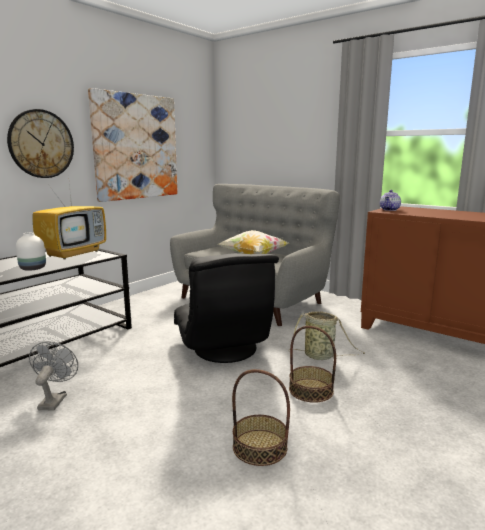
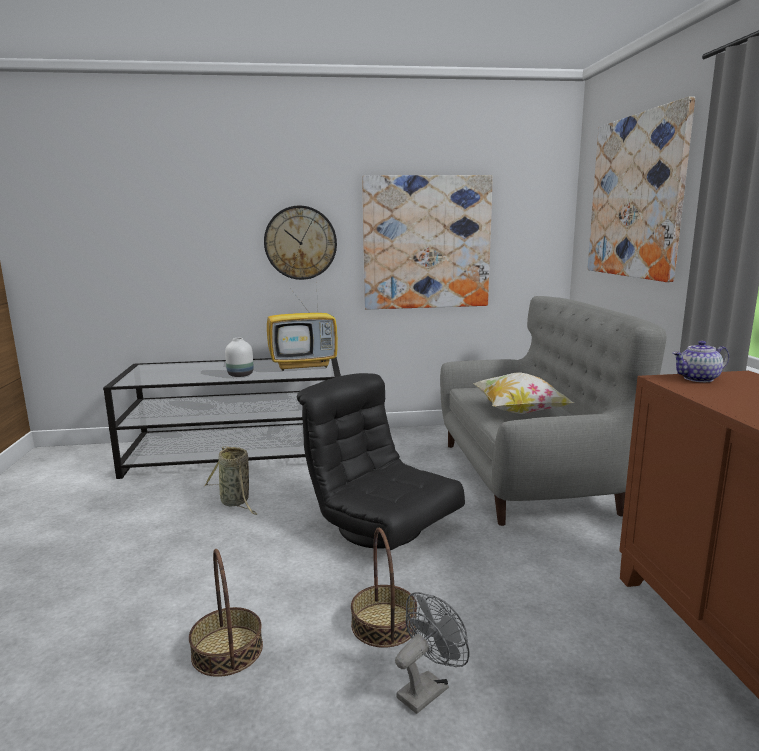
camera: 45 degrees right, 0 degrees up
(54, 400) = (183, 510): grey fan -> grey fan (428, 688)
(223, 350) = (382, 526): black armchair -> black armchair turned 105 degrees clockwise
(276, 119) = (636, 197): none -> picture
(321, 356) = (477, 590): basket -> basket (236, 502)

